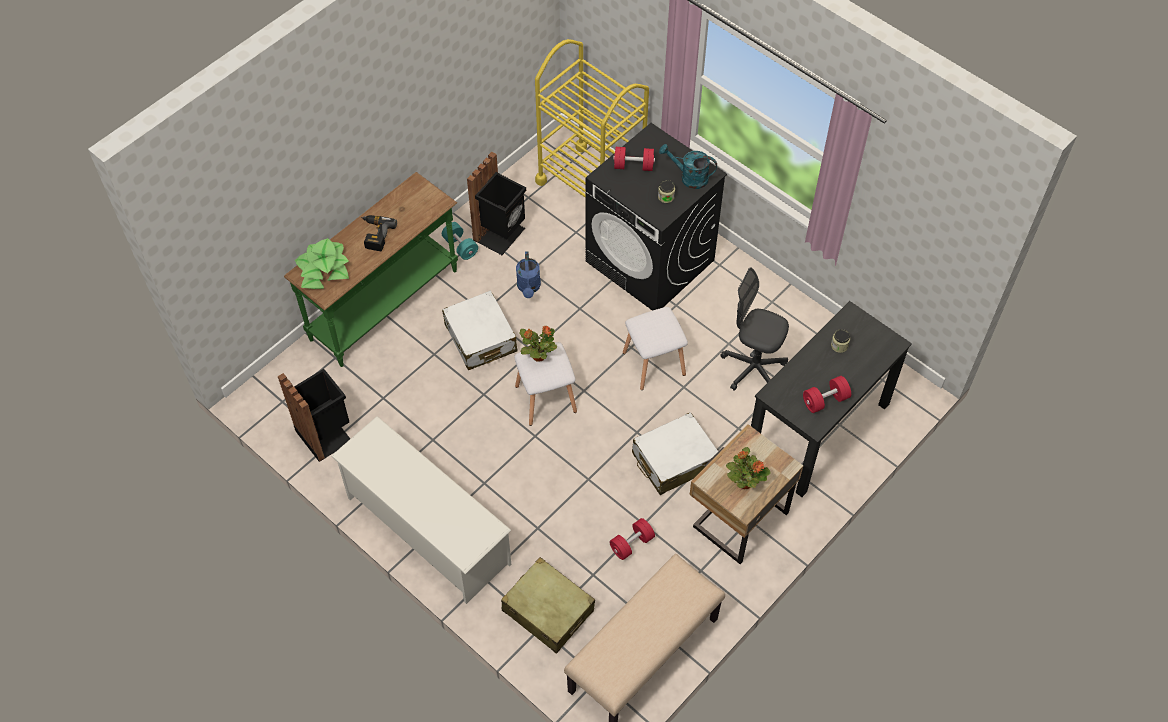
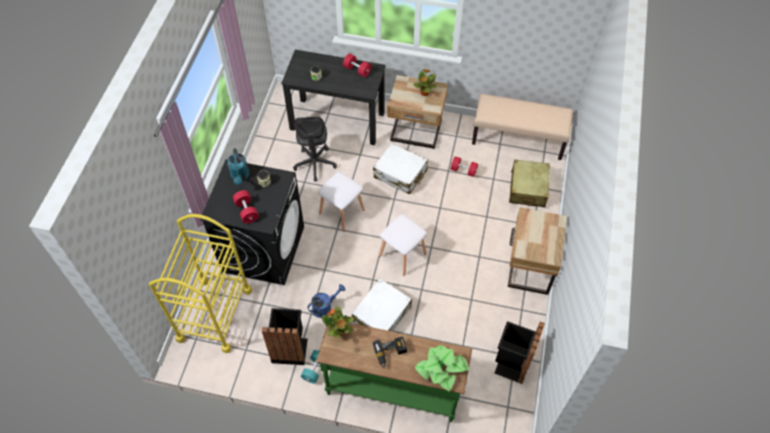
camera: 120 degrees left, 0 degrees up
(427, 530) = (528, 269): white shoe rack -> beige nightstand
(538, 356) = (400, 237): potted plant -> potted plant (338, 331)

